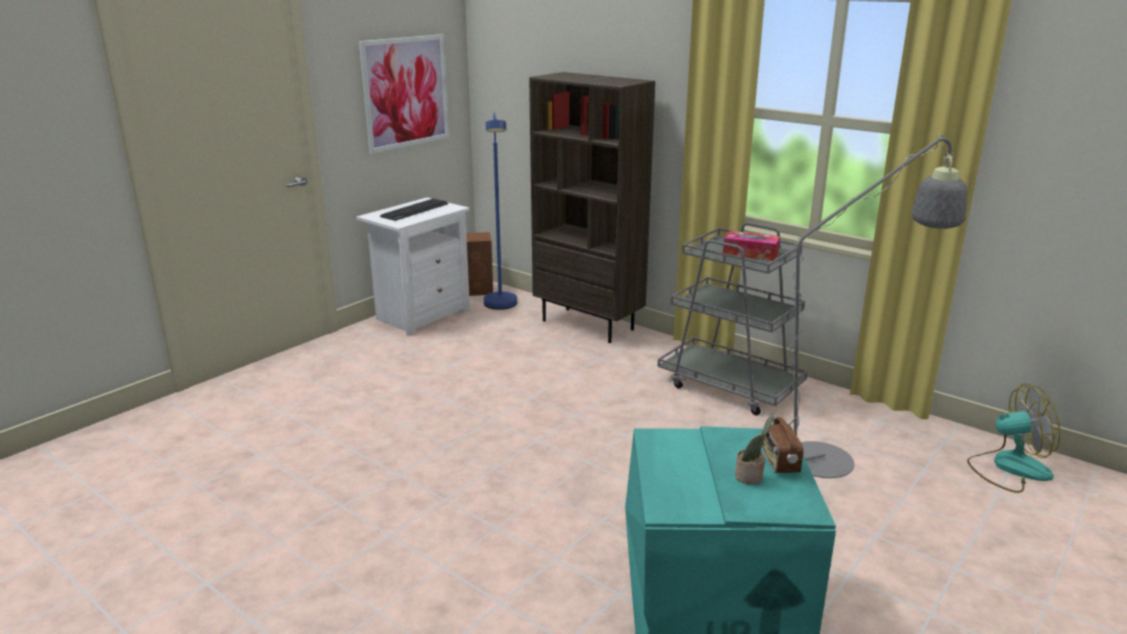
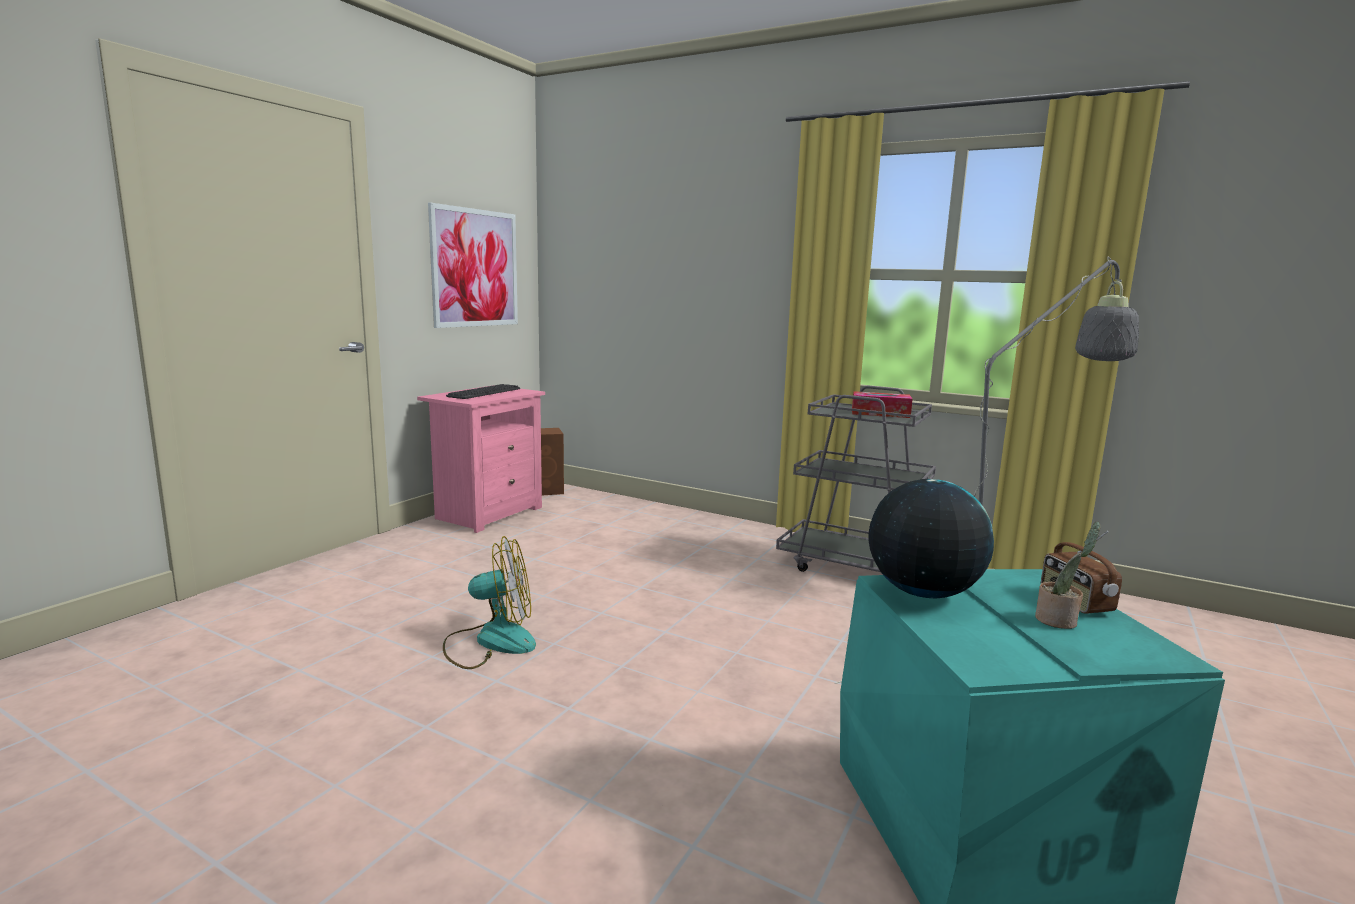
camera: 10 degrees left, 10 degrees down
(421, 315) = (487, 513): white nightstand -> pink nightstand
(501, 307) = (576, 504): blue floor lamp -> none
(589, 325) = (678, 517): brown bookcase -> none
(670, 446) = (922, 592): none -> globe
(1008, 468) = (1193, 631): fan -> fan (491, 641)

